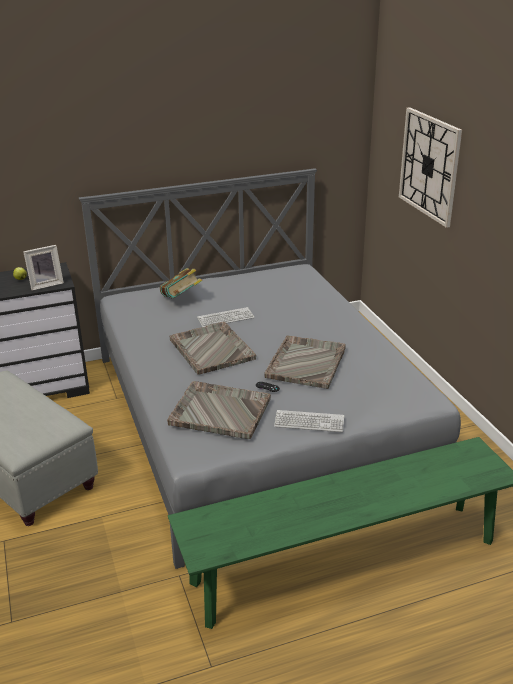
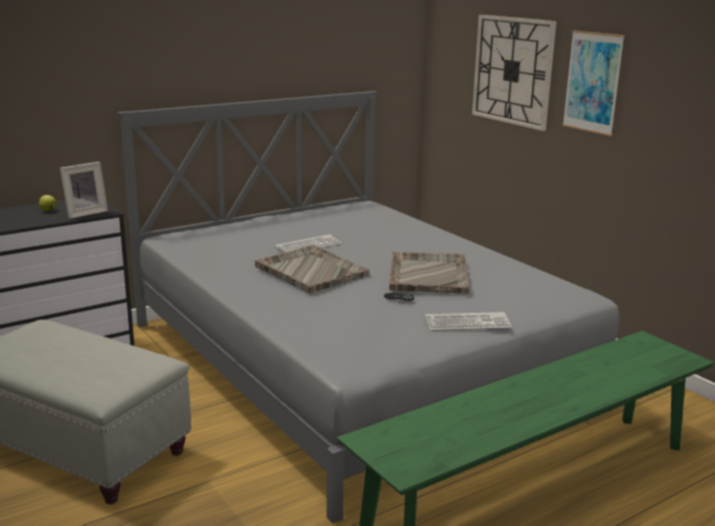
camera: 15 degrees left, 10 degrees down
(181, 299) = (245, 234): book -> none
(219, 411) = (357, 321): grey tray -> none
(485, 194) = (592, 82): none -> picture

